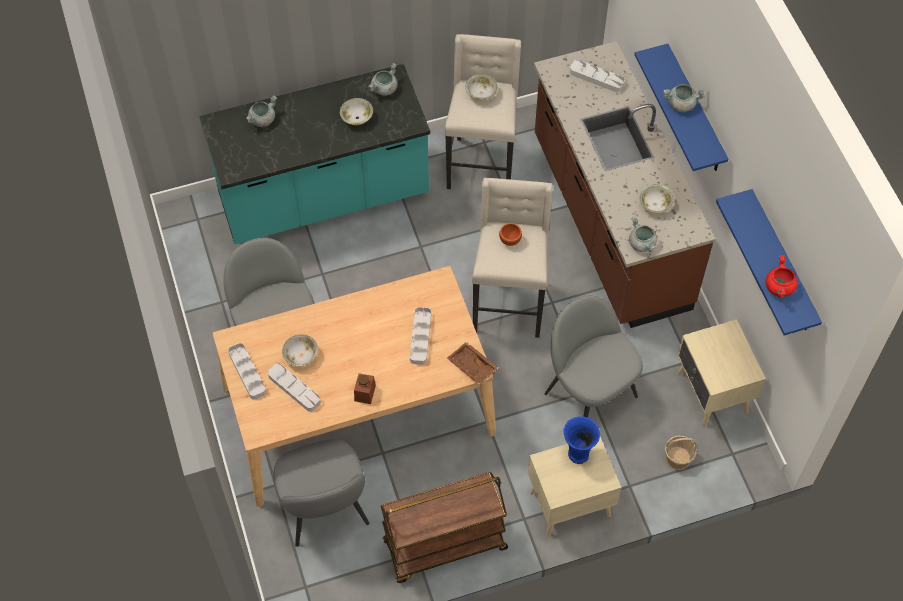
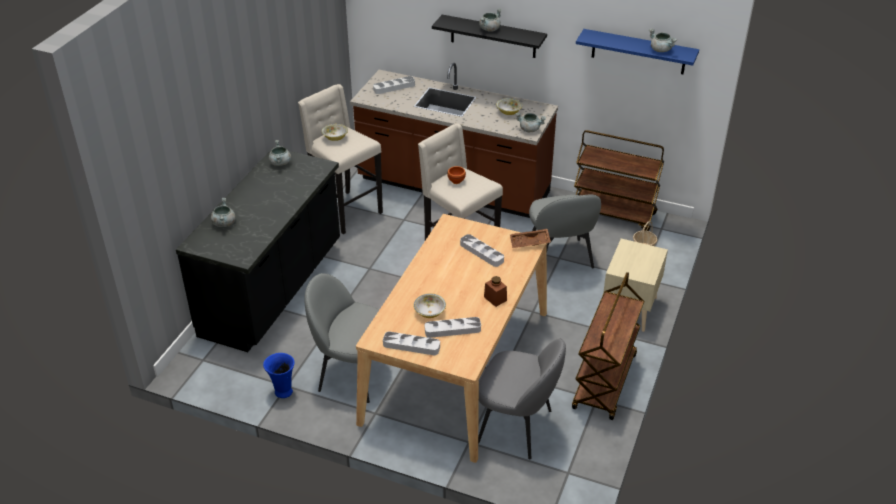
camera: 50 degrees left, 20 degrees down
(324, 198) = (274, 289): turquoise counter -> black counter
(357, 118) = (285, 184): bowl -> none
(577, 453) = (626, 253): blue vase -> blue vase (283, 392)
(589, 392) = (560, 258): grey chair -> grey chair turned 105 degrees counterclockwise
(695, 111) = (493, 36): blue shelf -> black shelf
(711, 393) = (613, 214): beige nightstand -> brown cart
(779, 287) = (661, 50): red cooking pot -> grey cooking pot

